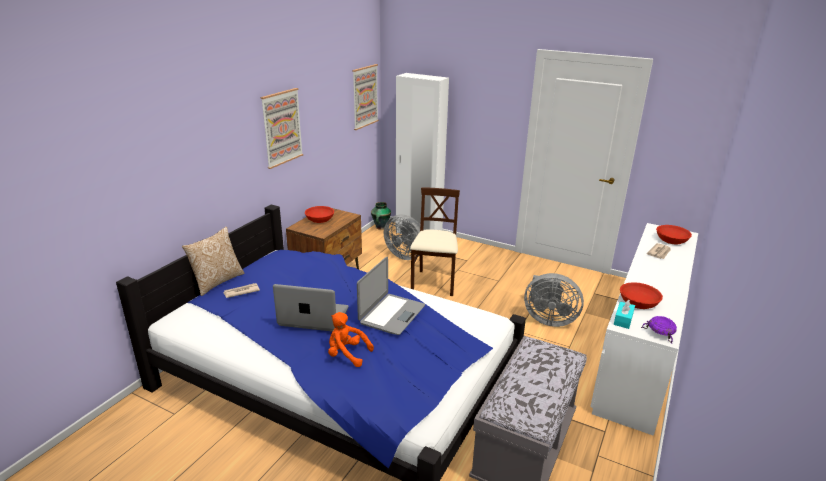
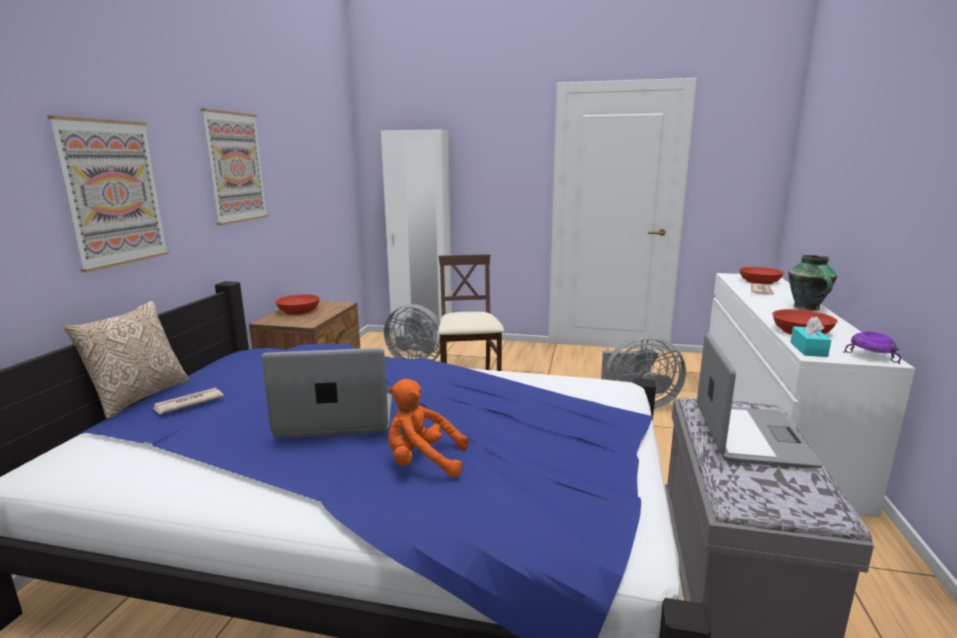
camera: 15 degrees left, 10 degrees down
(365, 96) = (340, 161): picture -> picture (113, 193)
(381, 227) = (370, 339): vase -> vase (807, 308)
(391, 314) = (467, 397): laptop -> laptop (750, 436)

